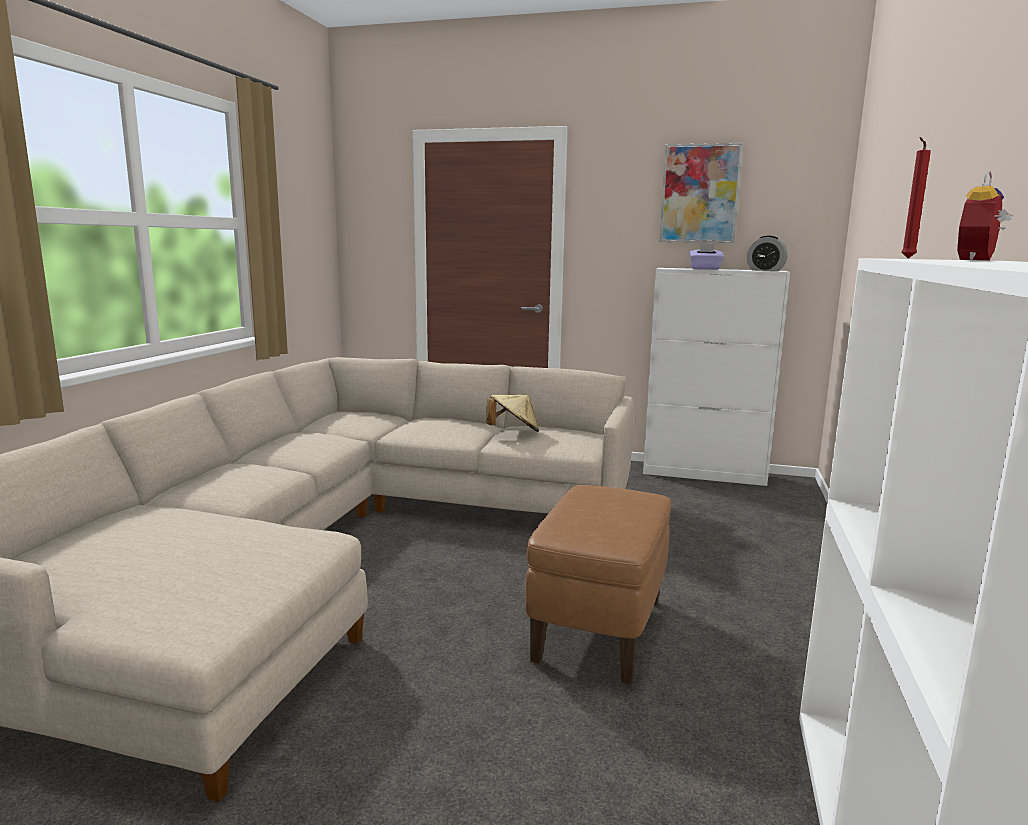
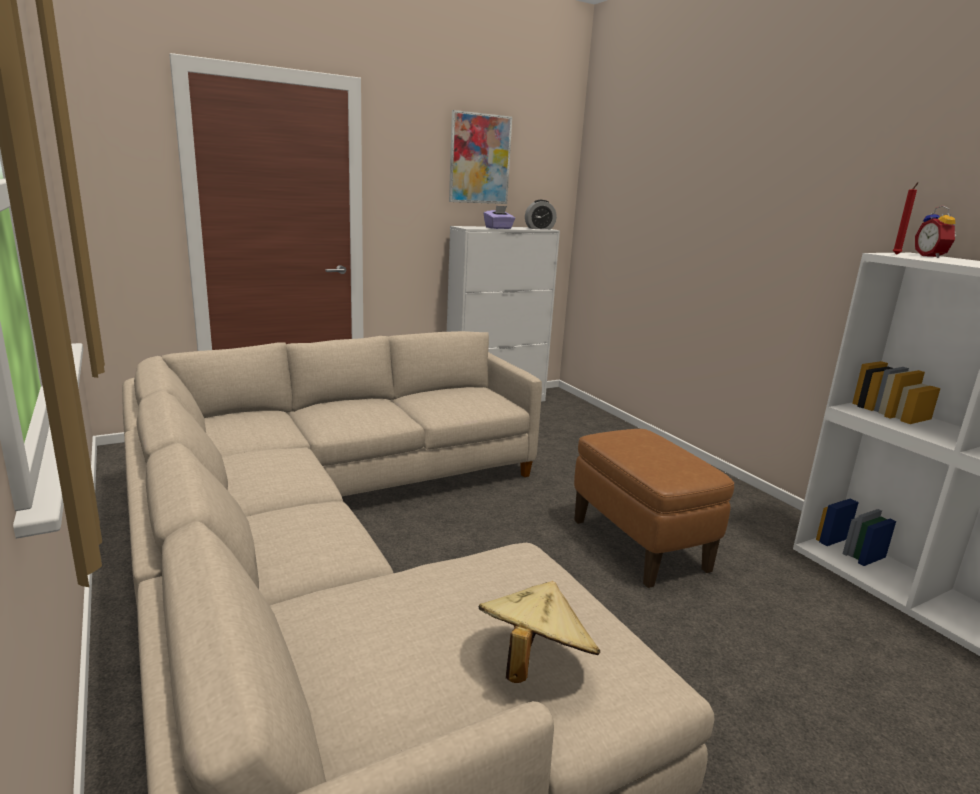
camera: 45 degrees left, 5 degrees up
(513, 432) = (428, 401): beige hat -> beige hat (533, 662)

